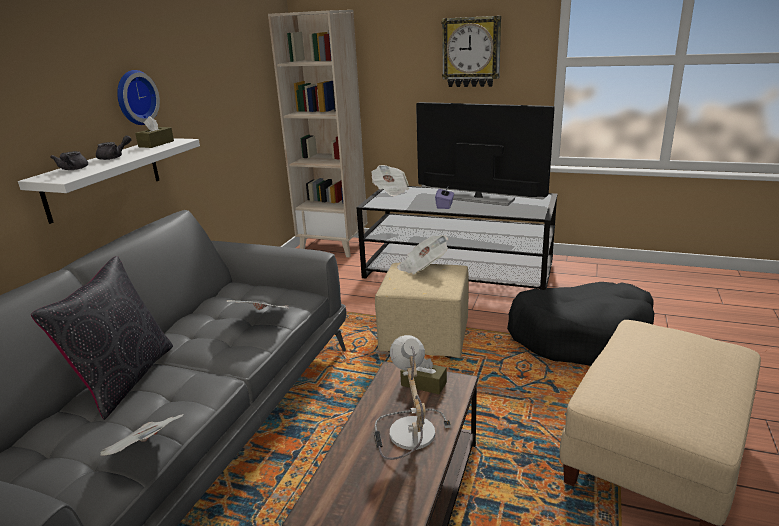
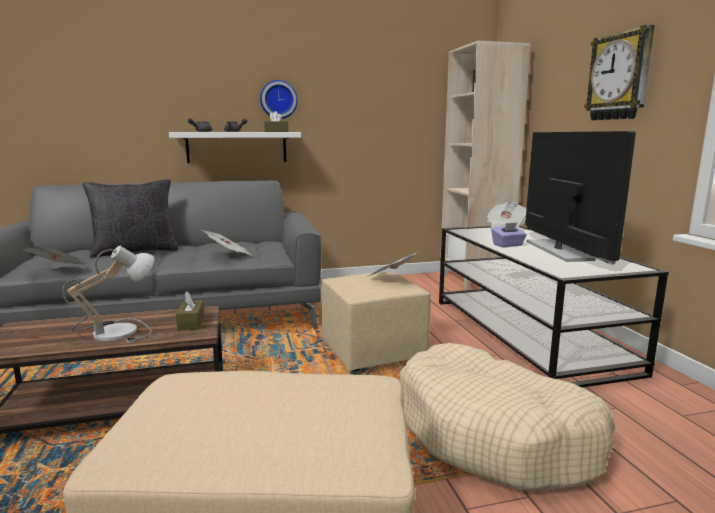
camera: 55 degrees right, 10 degrees down
(580, 336) = (495, 434): black dog bed -> beige dog bed

